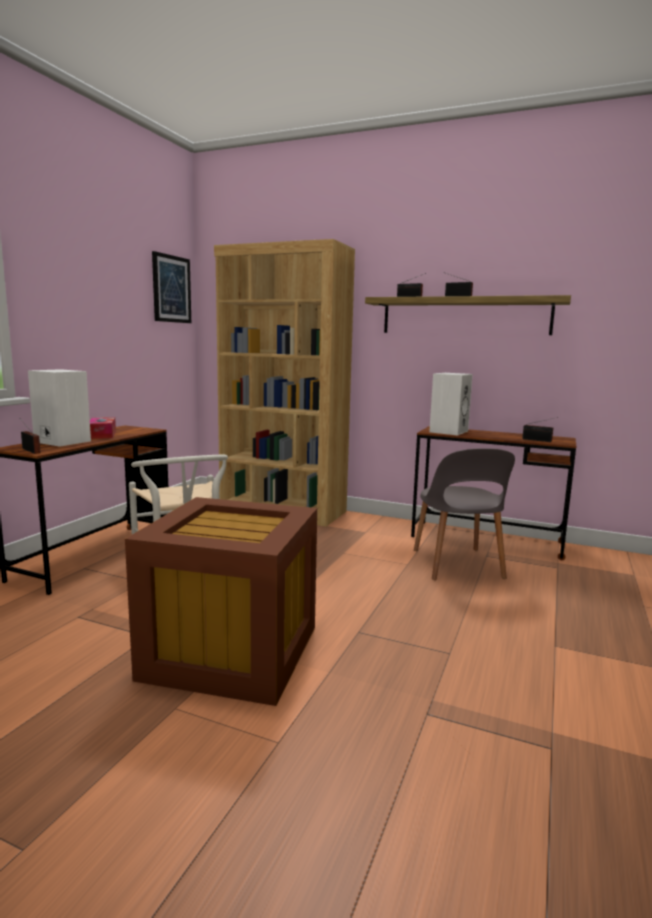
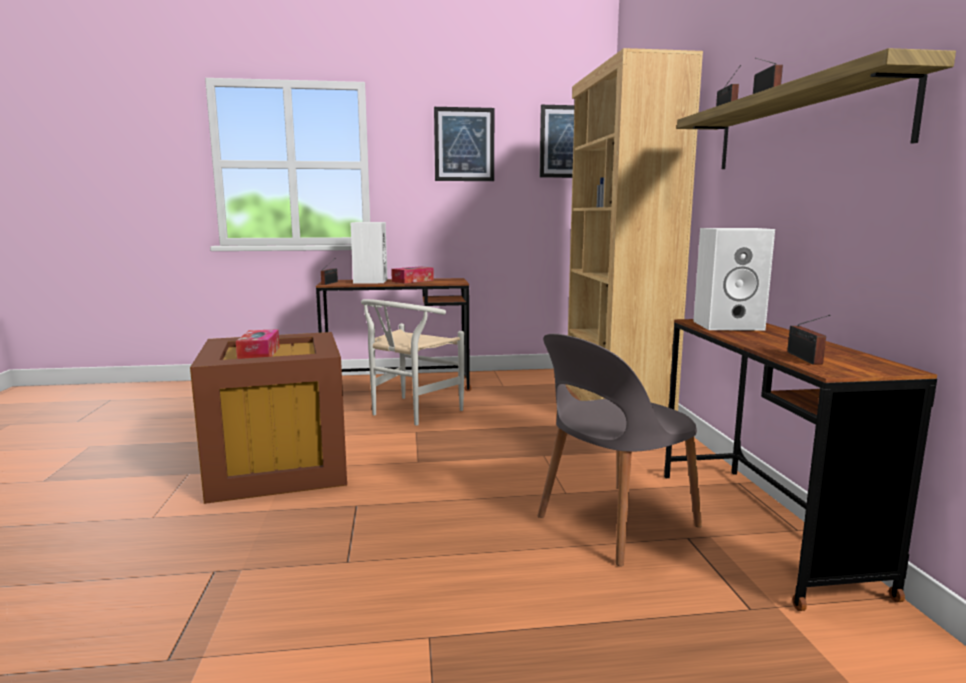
camera: 60 degrees right, 0 degrees up
(97, 282) = (464, 144): none -> picture
(225, 532) = (259, 353): none -> tissue box

